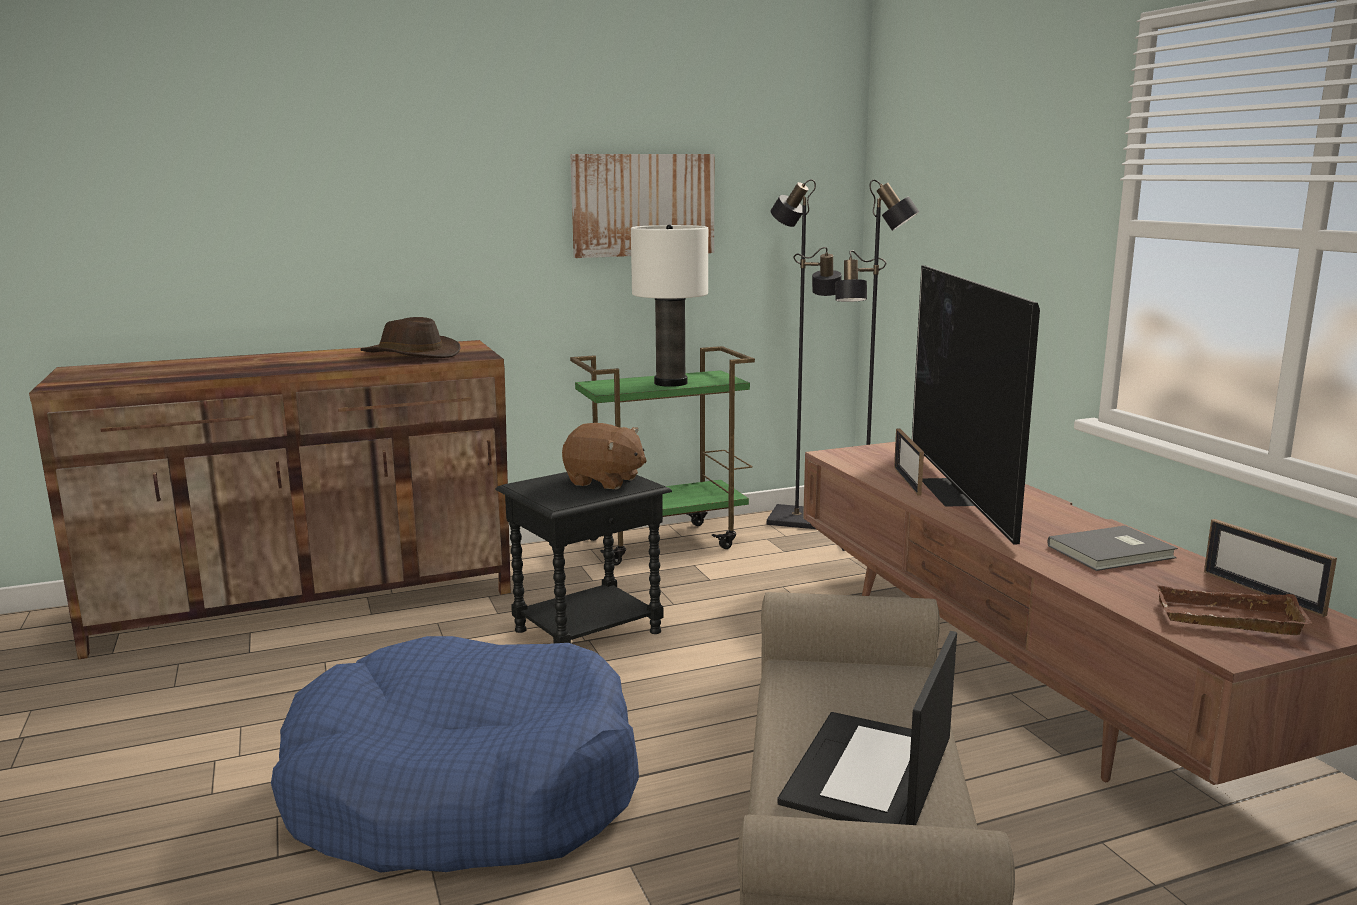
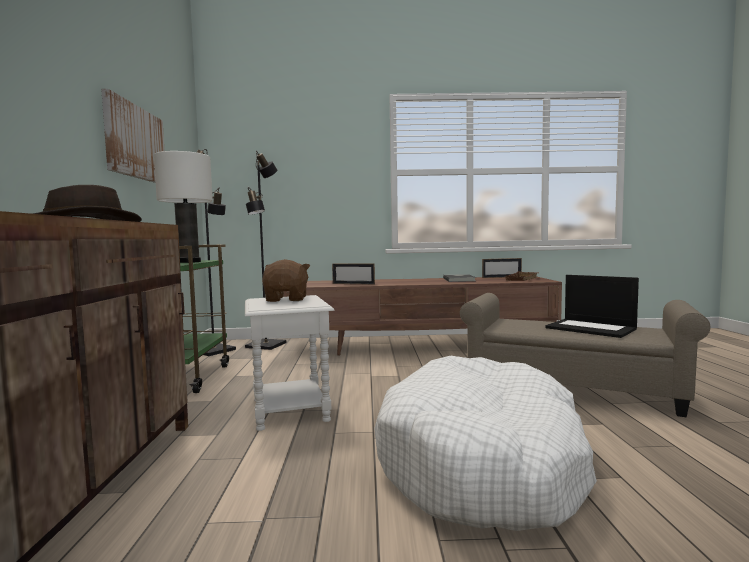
camera: 70 degrees left, 10 degrees down
(464, 790) = (483, 462): blue dog bed -> white dog bed
(586, 630) = (288, 409): black side table -> white side table
(604, 481) = (287, 299): brown plush toy -> brown plush toy turned 45 degrees counterclockwise
(958, 492) = (376, 282): television -> none

